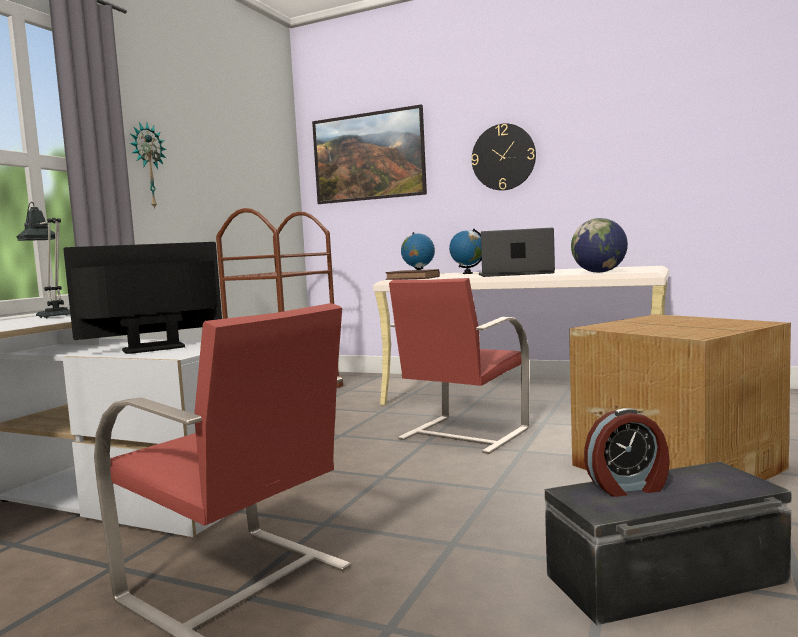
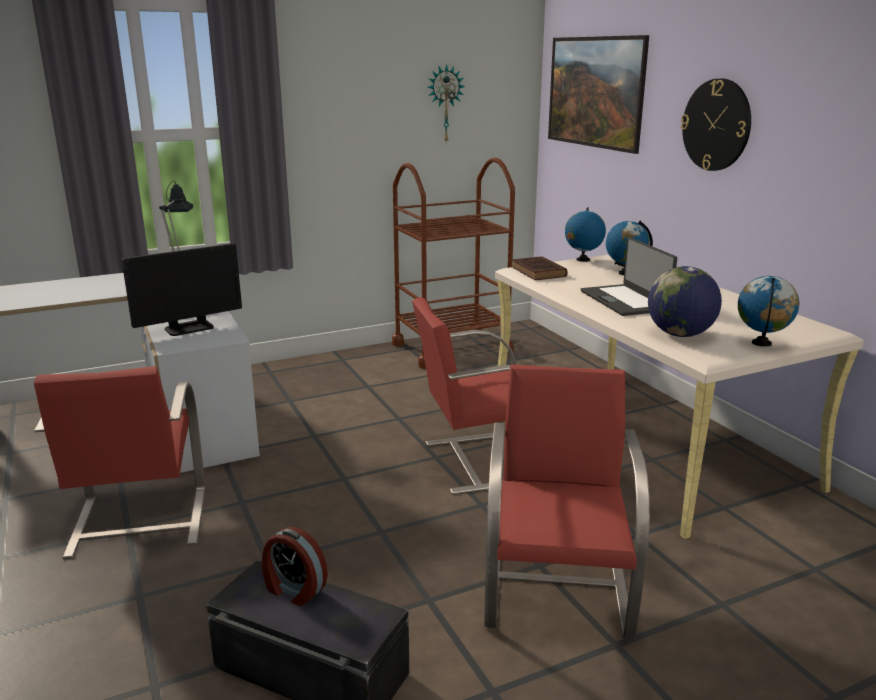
camera: 40 degrees right, 15 degrees up
(147, 166) = (317, 121): wall clock -> wall clock (444, 104)
(153, 348) = (189, 328): monitor -> monitor turned 135 degrees clockwise
(515, 274) = (625, 300): laptop -> laptop turned 150 degrees counterclockwise
(646, 269) = (761, 343): none -> globe
(676, 466) = (558, 592): cardboard box -> red chair

